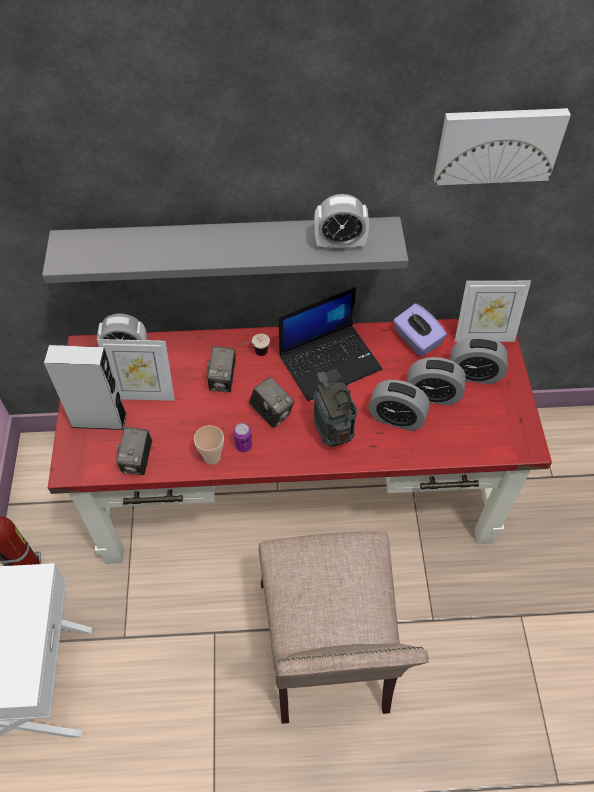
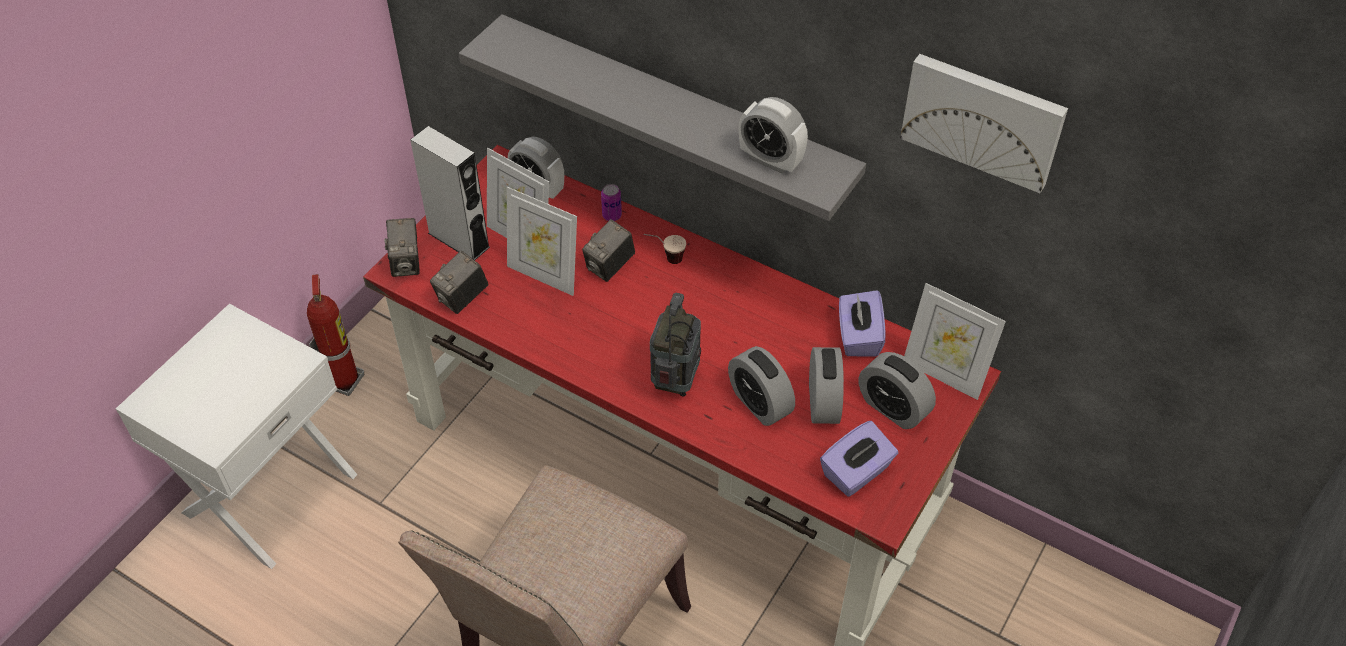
camera: 35 degrees right, 5 degrees down
(183, 411) = (544, 275): none -> picture frame
(212, 457) = (534, 334): cup -> none
(243, 445) = (575, 341): can -> can (612, 215)
(272, 413) = (631, 325): camera -> camera (406, 263)
(330, 361) = (739, 307): laptop -> none
(432, 395) = (823, 402): alarm clock -> alarm clock turned 135 degrees counterclockwise
(489, 428) = (856, 472): none -> purple tissue box

